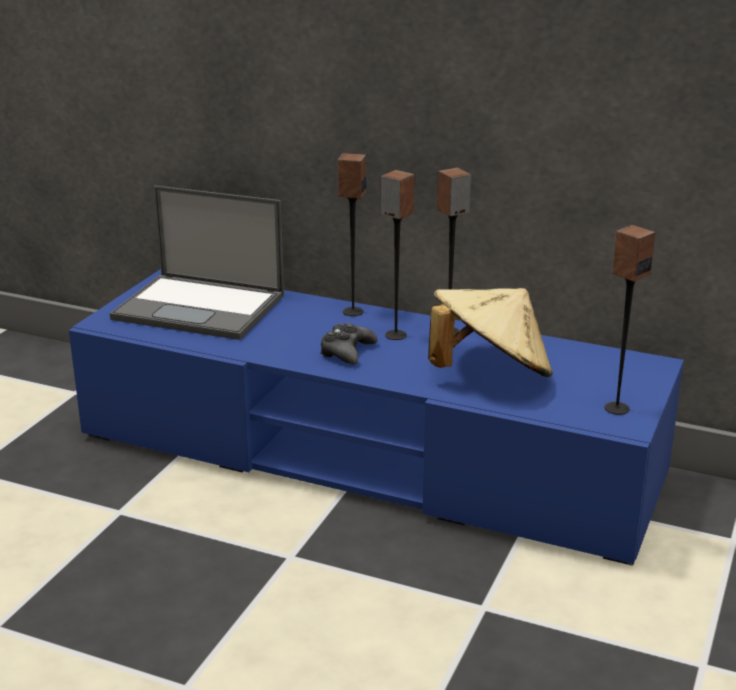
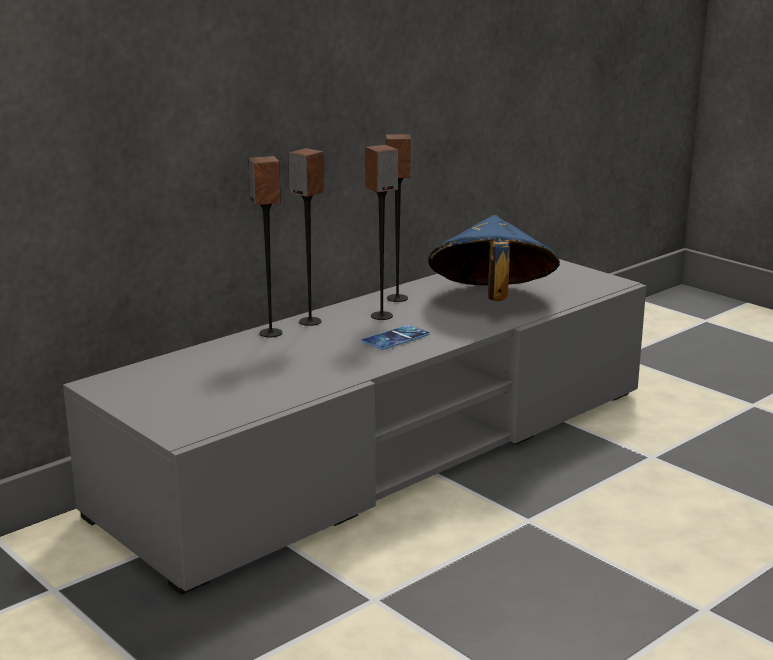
camera: 65 degrees left, 5 degrees down
(201, 307) = (210, 379): laptop -> none
(347, 352) = (395, 338): black game controller -> phone
(368, 456) = (386, 450): blue tv stand -> grey tv stand
(489, 373) = (491, 301): beige hat -> blue hat
(616, 408) = (584, 279): speaker -> speaker (270, 333)

